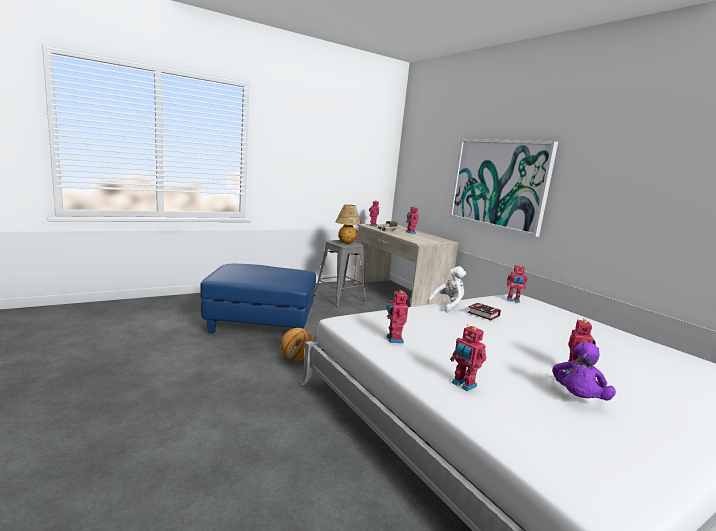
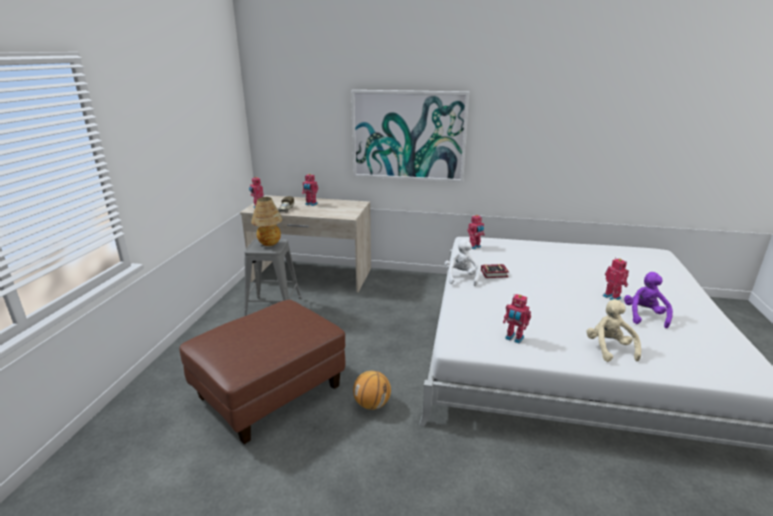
camera: 45 degrees left, 10 degrees up
(261, 325) = (270, 392): blue ottoman -> brown ottoman
(463, 385) = (609, 348): toy robot -> beige plush toy
(577, 398) = (644, 316): purple plush toy -> purple plush toy turned 150 degrees counterclockwise

